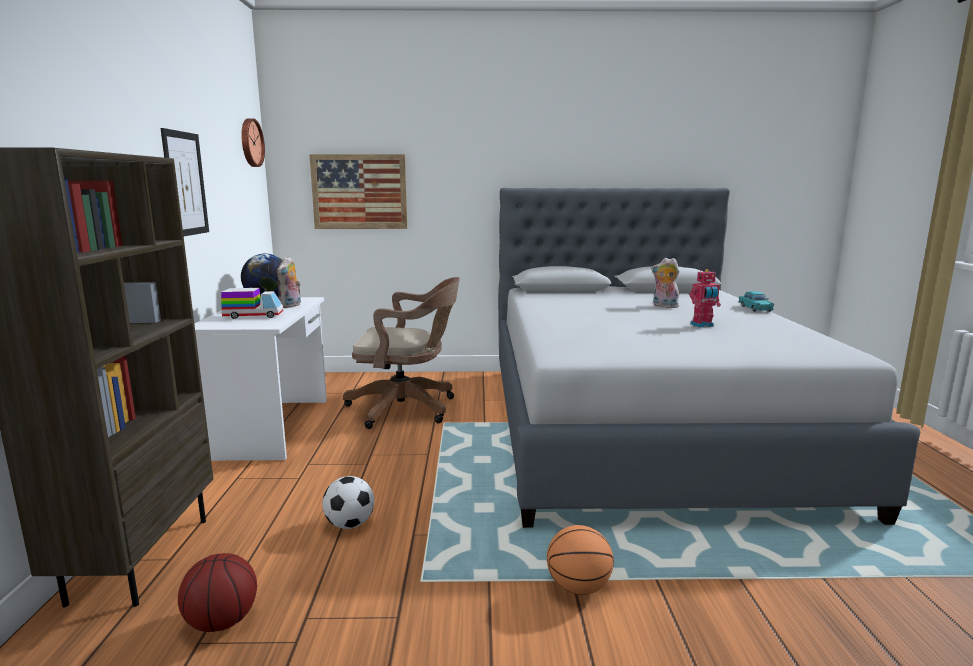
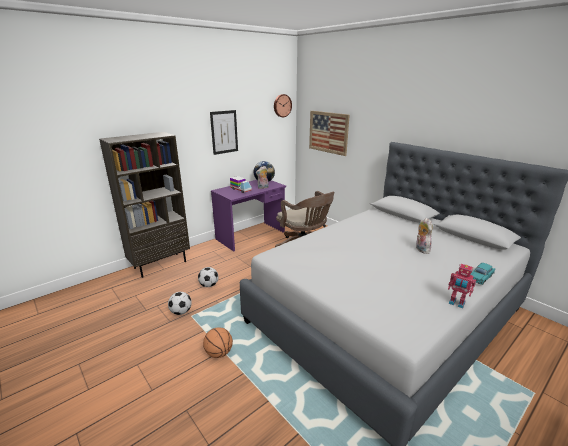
camera: 50 degrees right, 10 degrees up
(221, 621) = (145, 293): basketball -> none
(272, 427) = (251, 236): white desk -> purple desk
(386, 590) = (181, 312): none -> football
(702, 325) = (393, 272): toy robot -> toy robot (456, 303)

